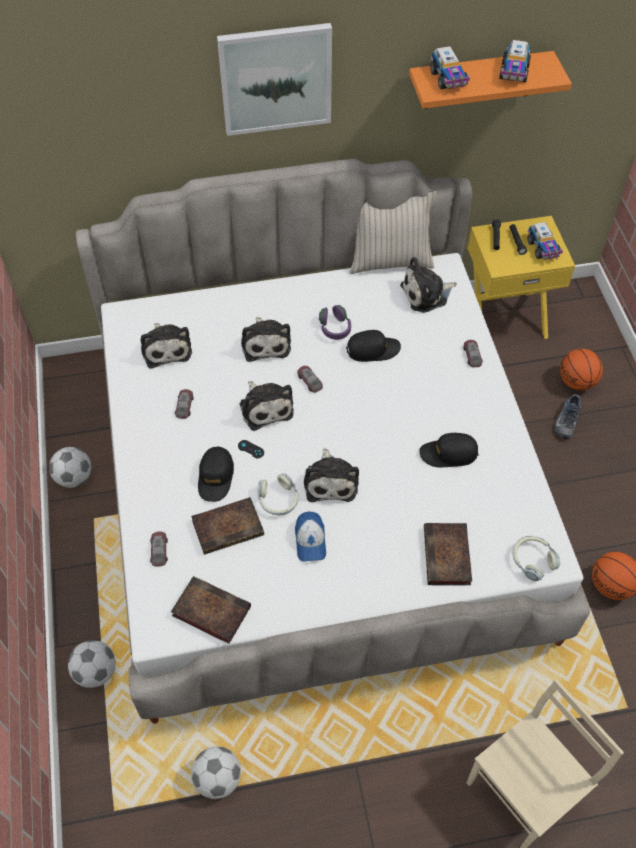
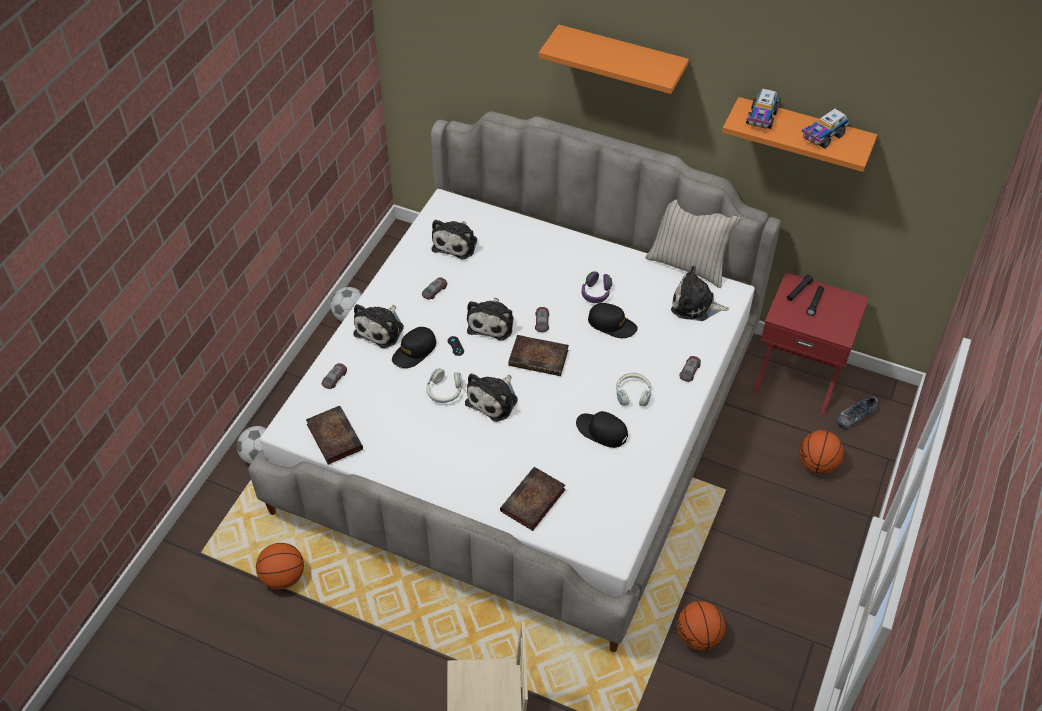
camera: 35 degrees right, 5 degrees down
(218, 779) = (282, 577): football -> basketball
(229, 527) = (394, 390): book -> book (540, 358)
(265, 343) = (533, 277): plush toy -> plush toy (381, 329)
(276, 78) = (621, 60): picture -> orange shelf
(310, 540) = (443, 432): cap -> none
(504, 317) = (798, 378): yellow nightstand -> red nightstand
(532, 560) = (596, 543): headphones -> headphones (633, 394)
(543, 249) = (834, 320): toy truck -> none
(566, 420) = (778, 489): shoe -> shoe (854, 415)

